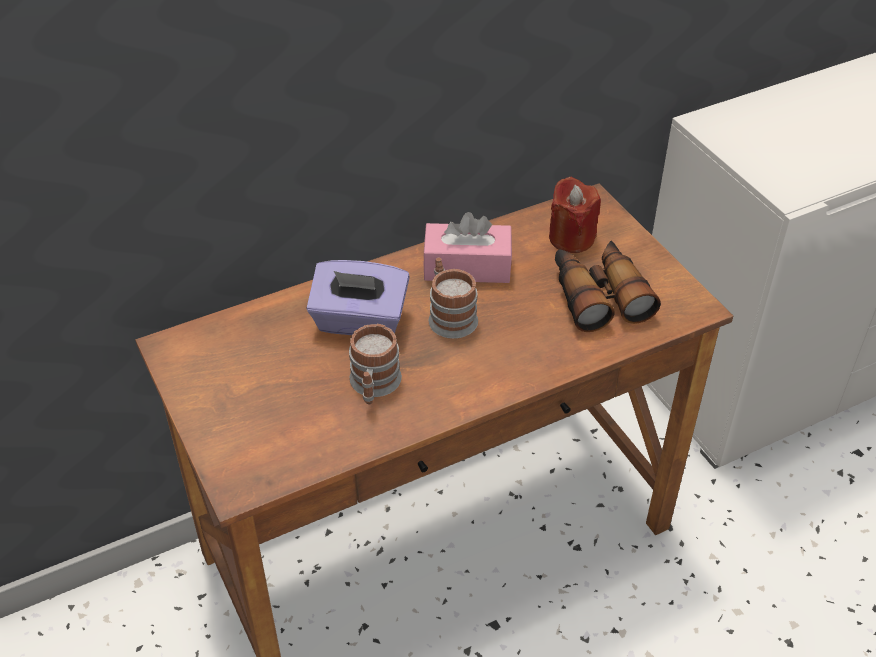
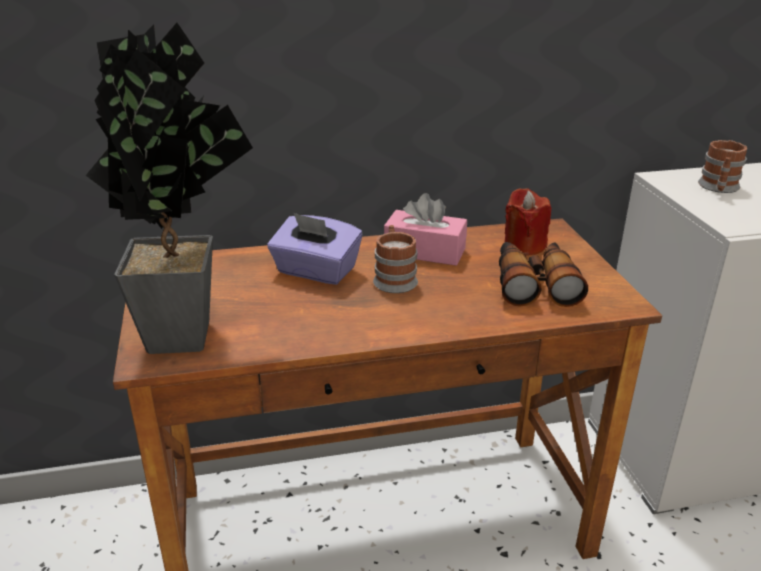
camera: 15 degrees right, 15 degrees down
(260, 435) = (187, 329): none -> potted plant
(374, 386) = (304, 312): mug -> mug (718, 188)

